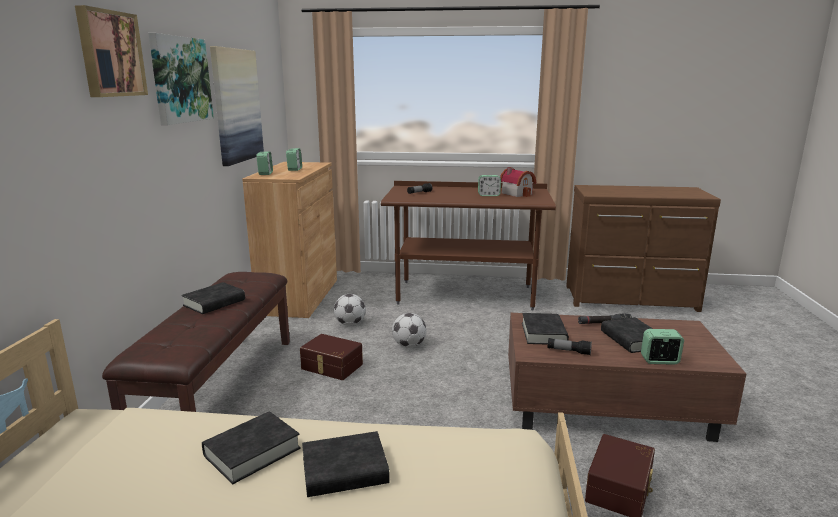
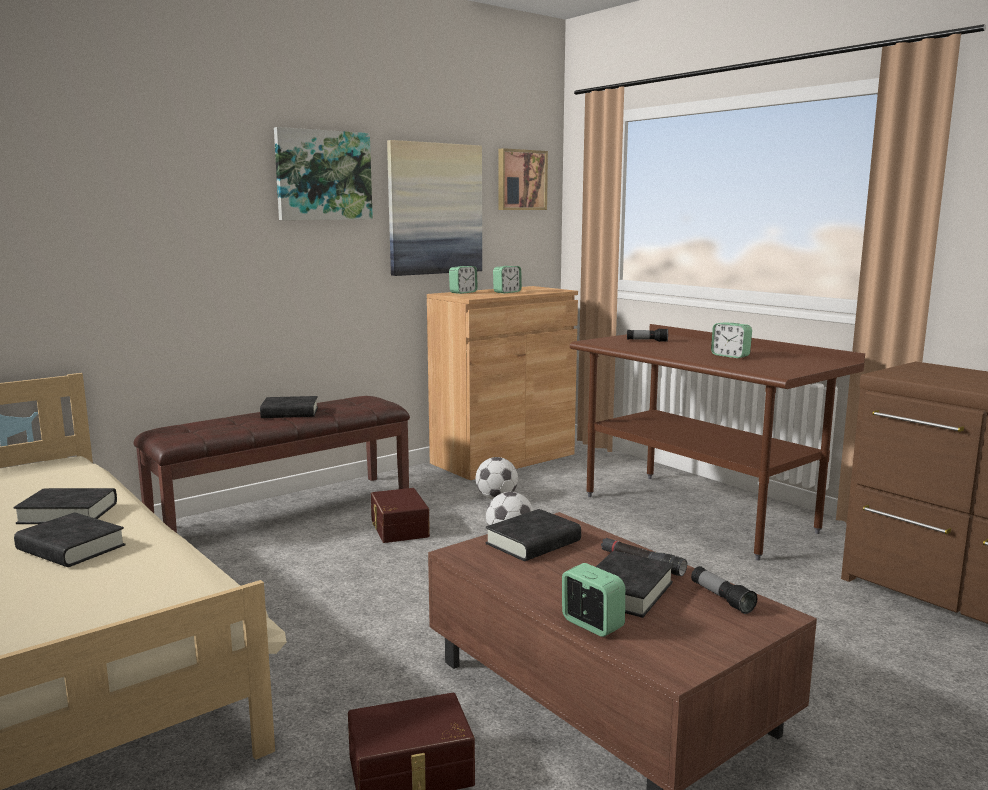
camera: 45 degrees right, 5 degrees down
(109, 54) = (210, 148): picture -> picture (521, 180)
(517, 193) = (784, 360): toy house -> none
(568, 351) = (507, 568): flashlight -> flashlight (721, 598)

